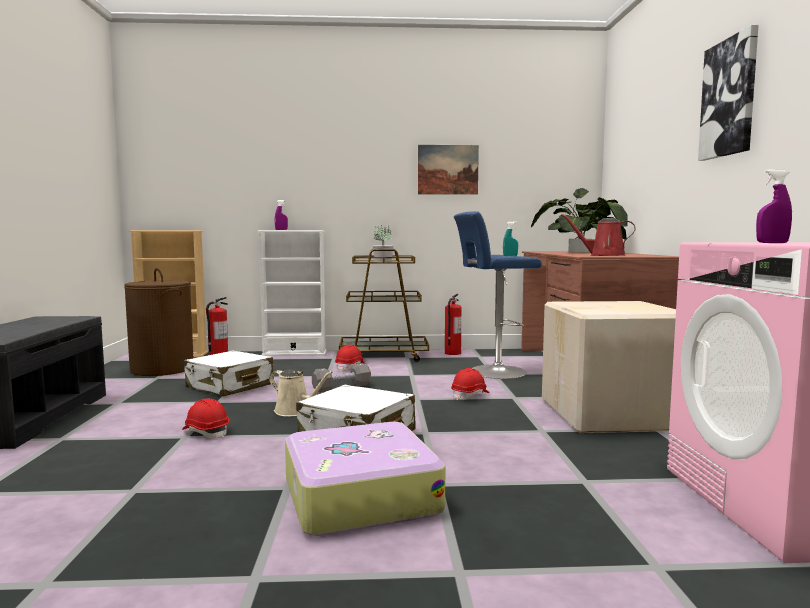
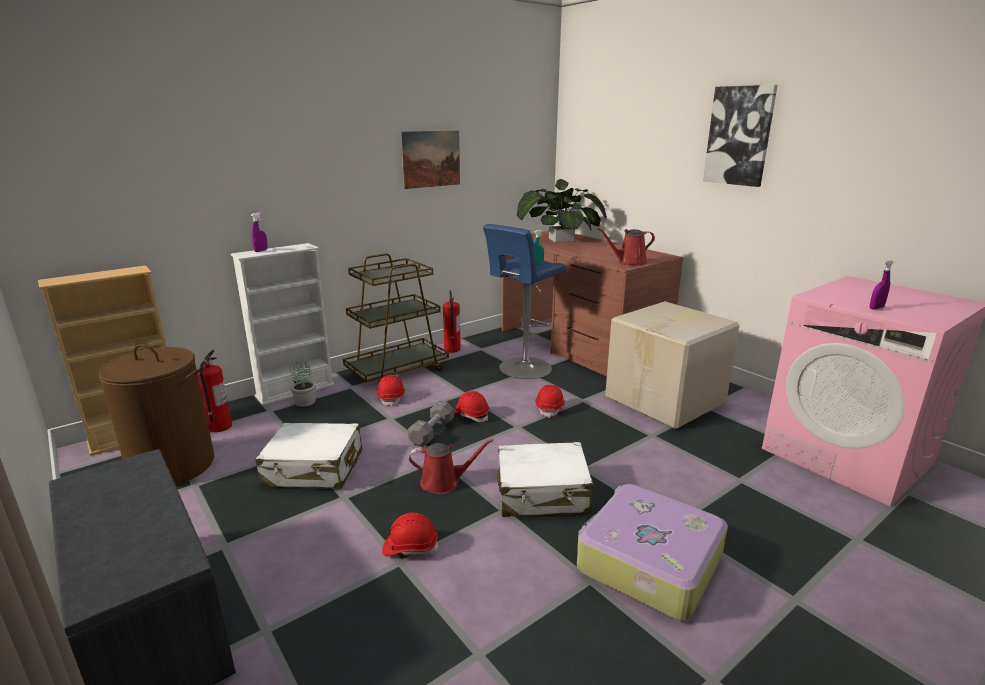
camera: 35 degrees left, 15 degrees up
(295, 411) = (443, 482): beige watering can -> red watering can
(383, 261) = (389, 272): potted plant -> potted plant (305, 401)
(391, 386) = (471, 415): none -> red hard hat

